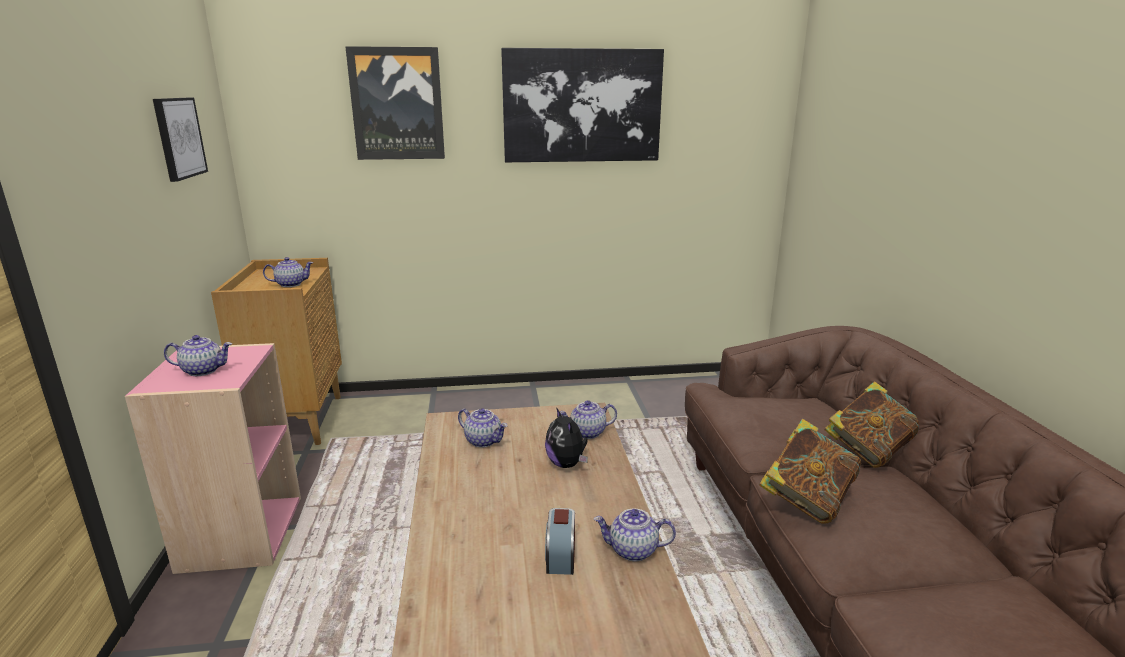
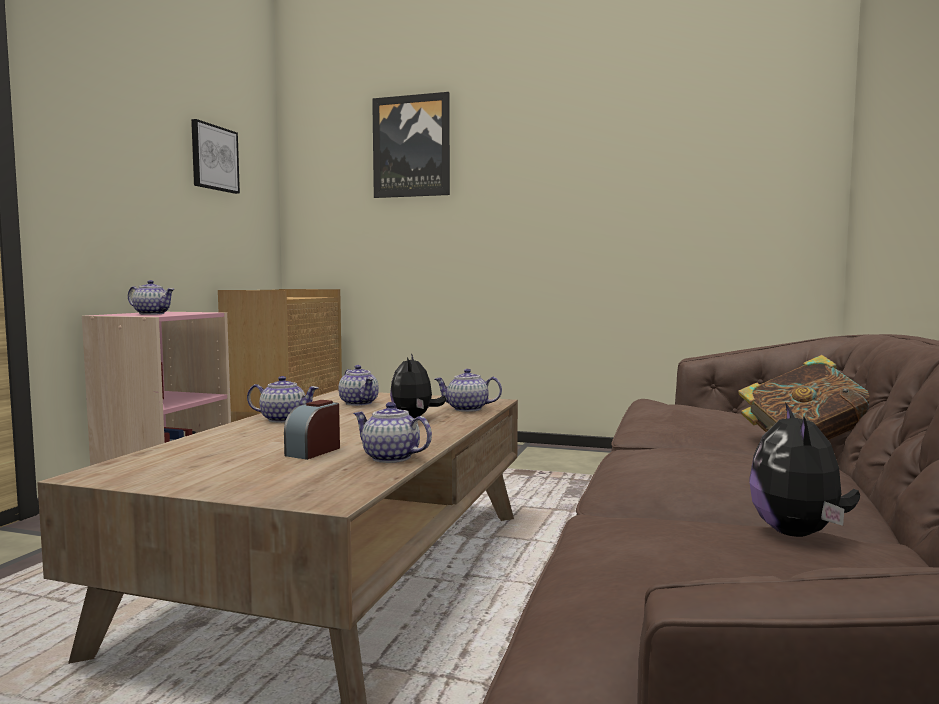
camera: 25 degrees right, 15 degrees down
(290, 284) = (290, 298): teapot -> teapot (283, 419)
(582, 106) = (587, 138): picture -> none
(806, 500) = (641, 451): book -> none
(994, 602) = (799, 534): none -> plush toy

